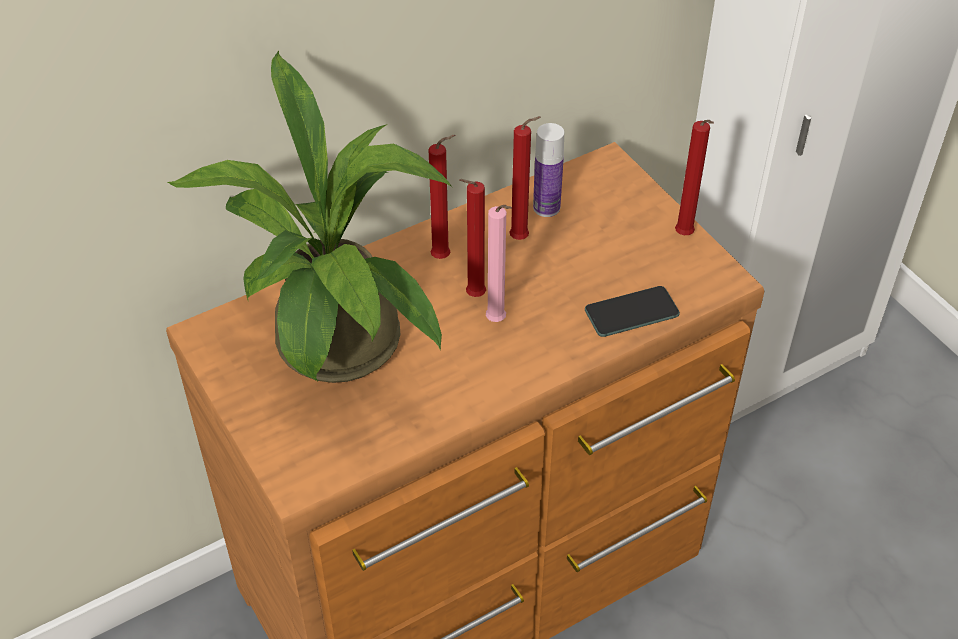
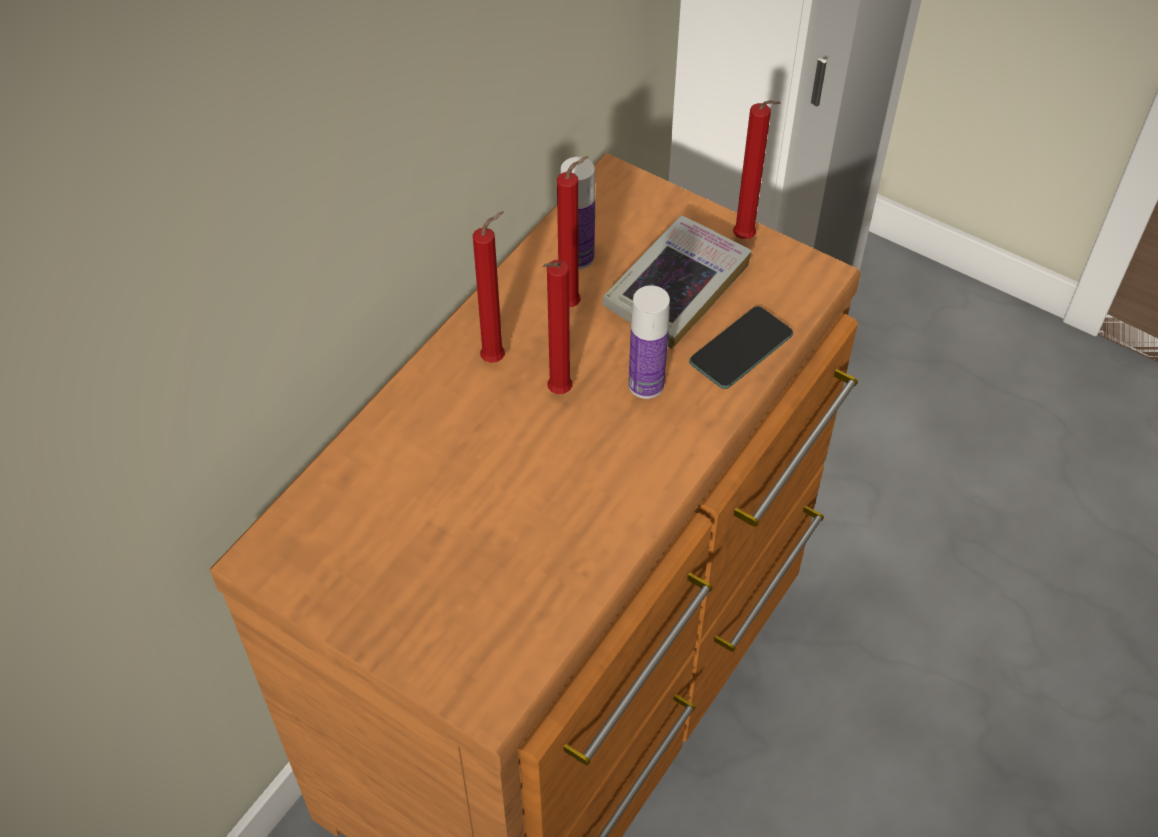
camera: 25 degrees left, 5 degrees up
(338, 354) = (443, 523): potted plant -> none
(498, 322) = (603, 414): pink candle -> none
(542, 313) = (646, 384): none -> bottle
(608, 253) = (676, 288): none -> book

